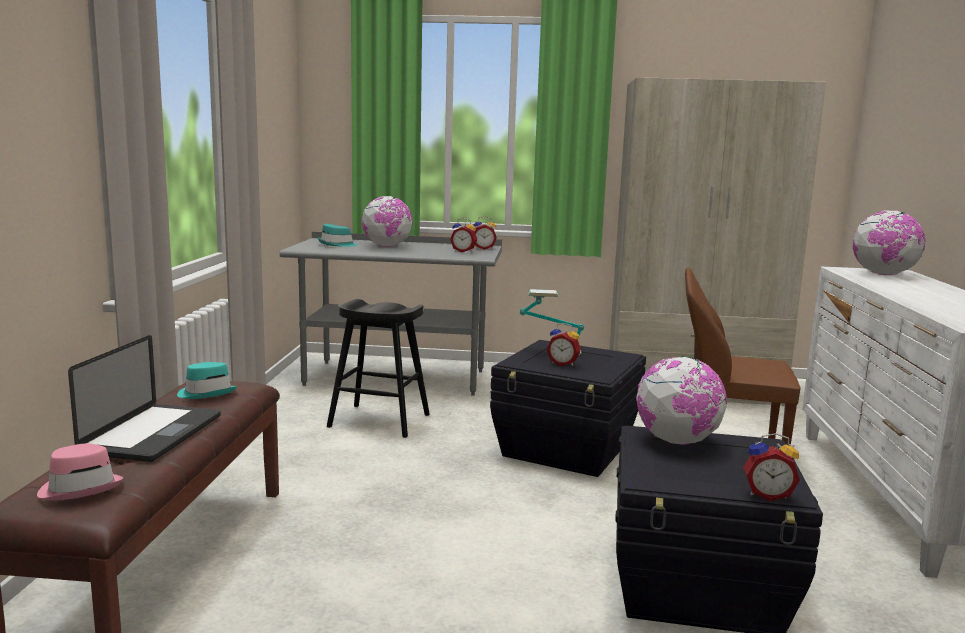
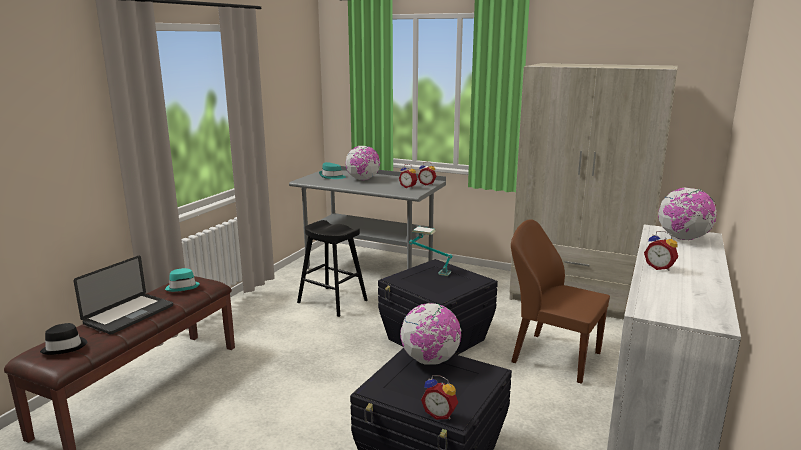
camera: 20 degrees right, 5 degrees up
(81, 488) = (65, 347): pink hat -> black hat
(563, 364) = (428, 283): alarm clock -> alarm clock (659, 267)

